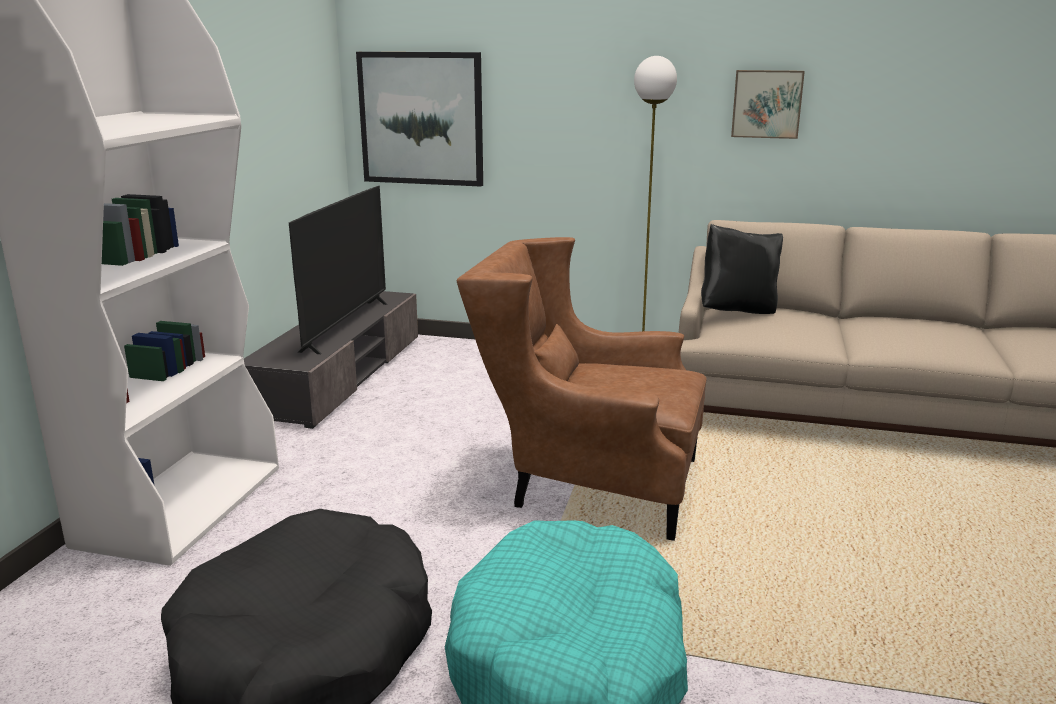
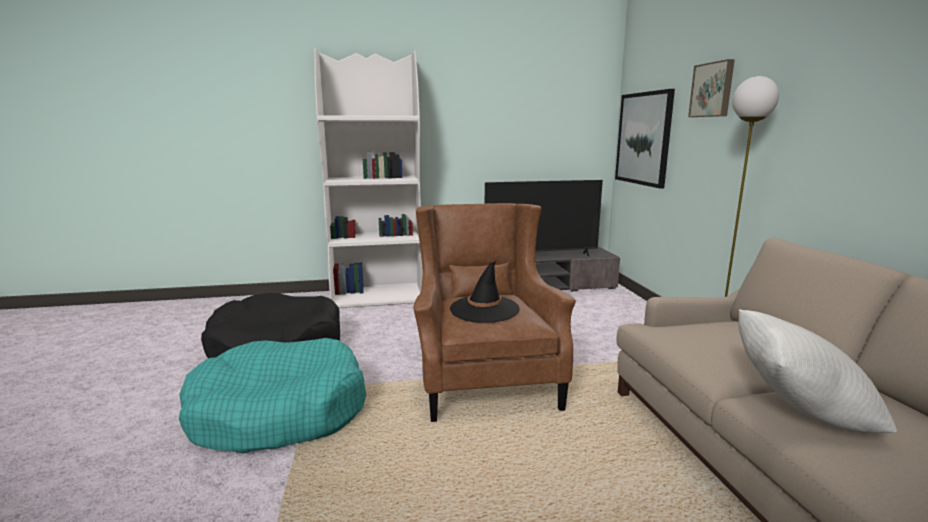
camera: 65 degrees right, 5 degrees down
(631, 384) = (484, 309): none -> black hat
(738, 311) = (731, 326): black pillow -> none
(767, 104) = (873, 120): picture -> picture (712, 90)
(890, 342) = (797, 409): none -> white pillow

